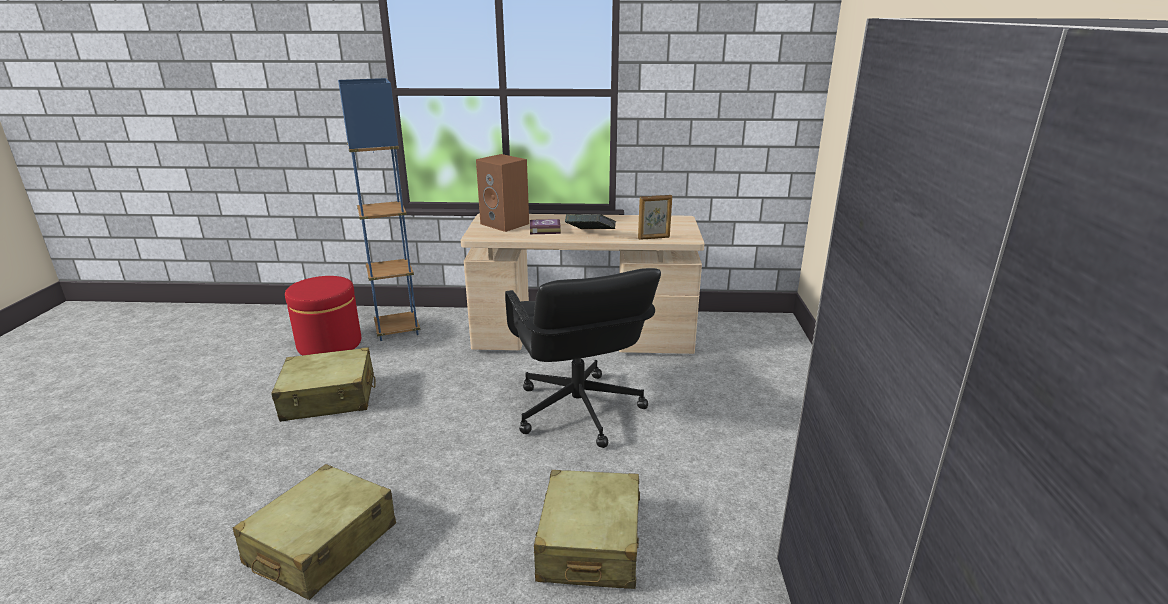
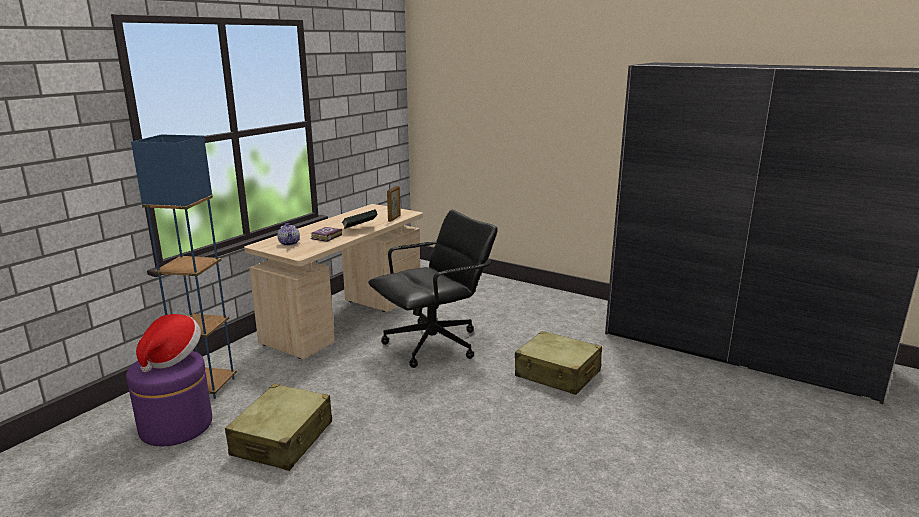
camera: 60 degrees left, 5 degrees down
(321, 545) = (482, 466): beige suitcase -> none
(329, 344) = (176, 426): red ottoman -> purple ottoman
(331, 284) = (172, 357): none -> hat
(506, 224) = (290, 243): brown speaker -> teapot
(577, 411) = (434, 344): black office chair -> black office chair turned 45 degrees counterclockwise

